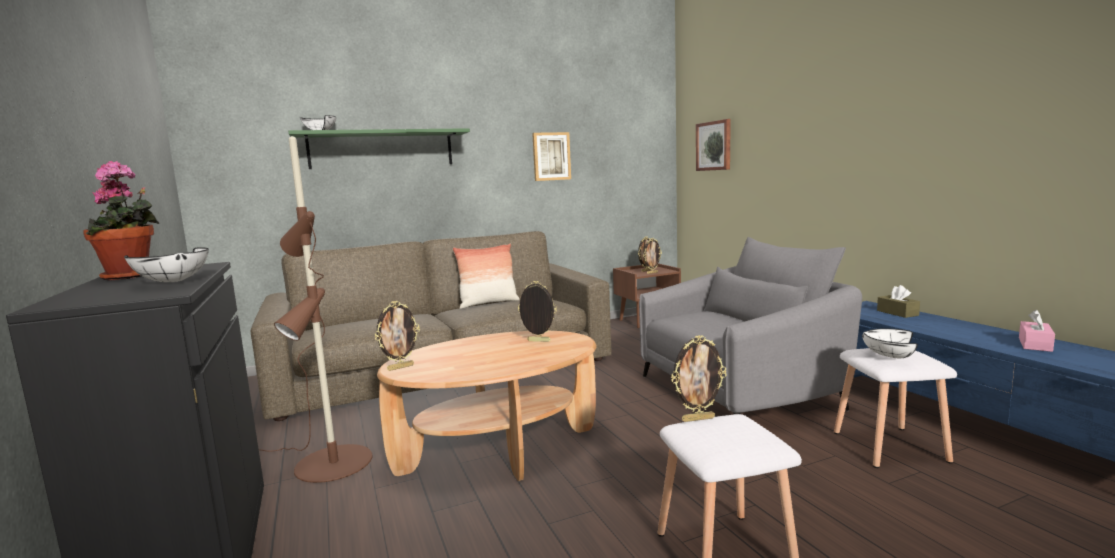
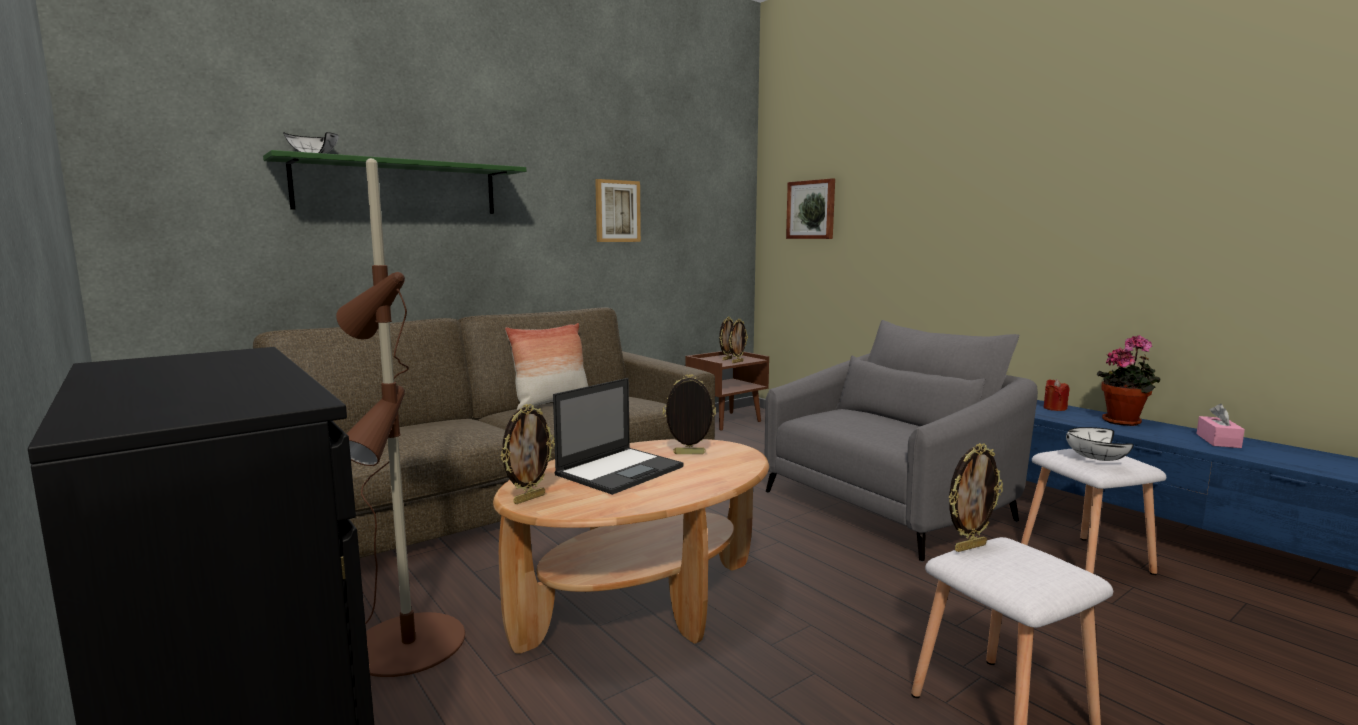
camera: 15 degrees left, 0 degrees up
(131, 276) = (142, 371): potted plant -> potted plant (1124, 421)
(176, 282) = (262, 381): white bowl -> none
(478, 351) = (620, 470): none -> laptop
(897, 313) = (1054, 408): brown tissue box -> red candle

